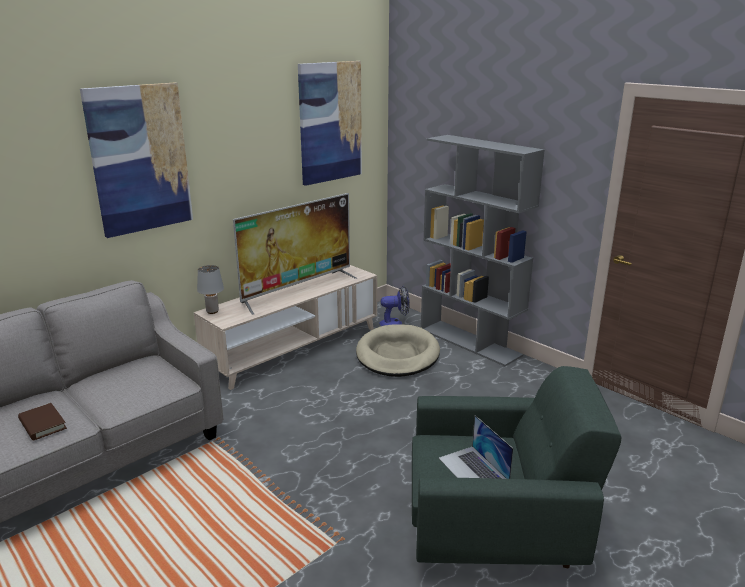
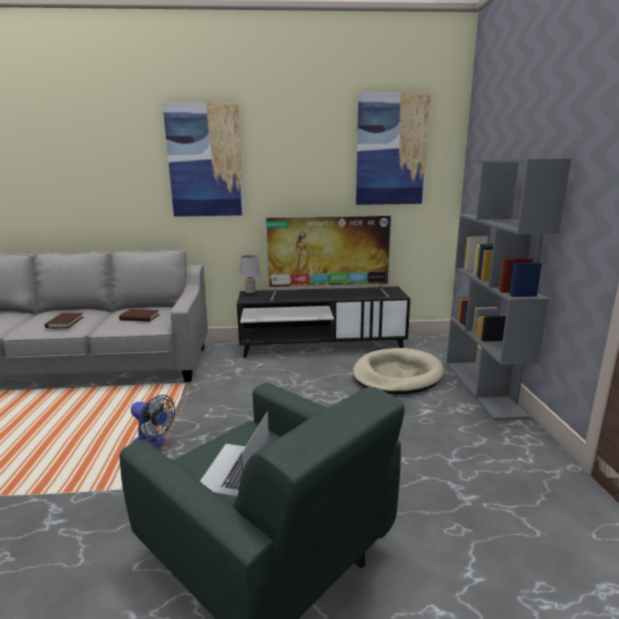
camera: 40 degrees right, 5 degrees down
(135, 383) = (139, 317): none -> brown book
(294, 349) = (322, 346): beige tv stand -> black tv stand
(395, 323) = (429, 352): fan -> fan (153, 444)

